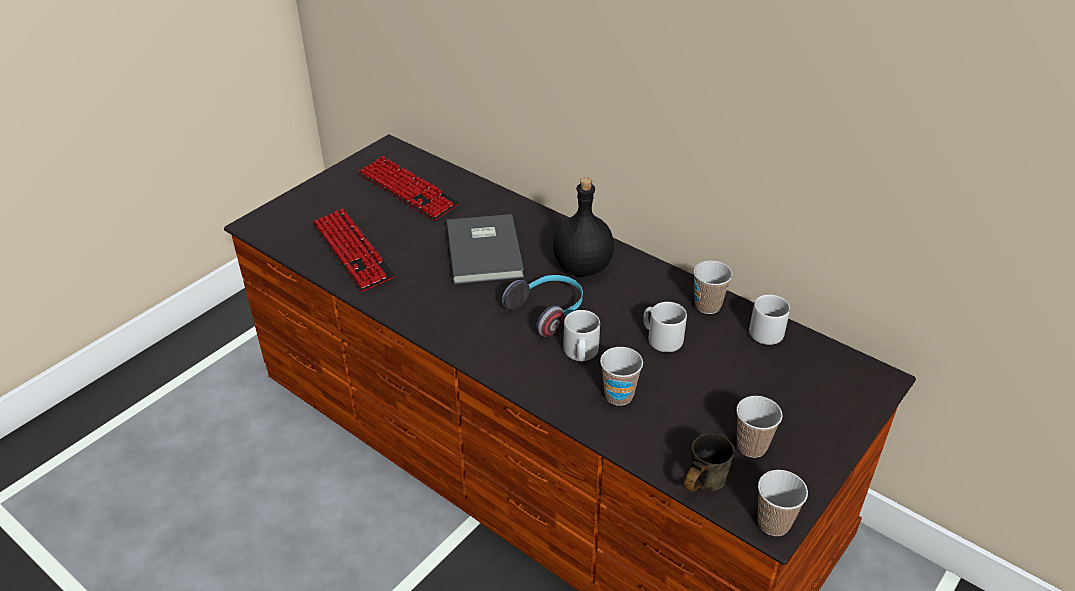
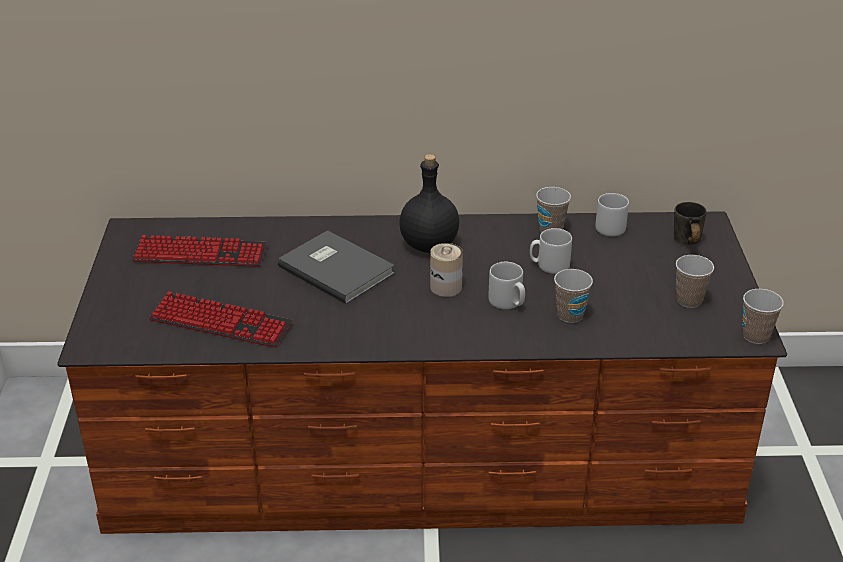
camera: 40 degrees left, 5 degrees down
(548, 311) = (446, 287): headphones -> can
(699, 482) = (687, 338): grey mug -> grey mug (684, 243)

